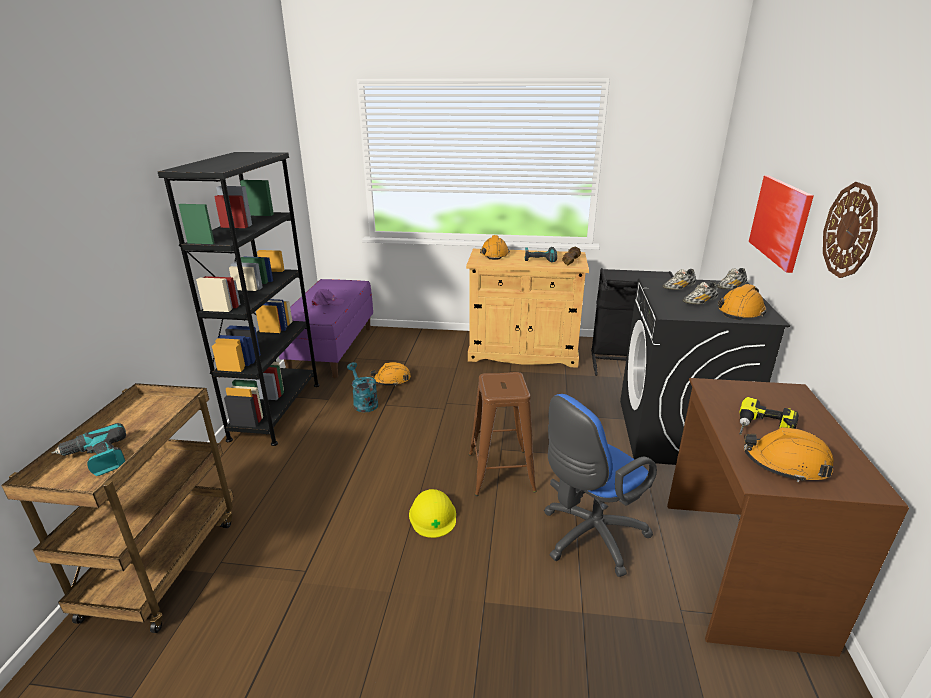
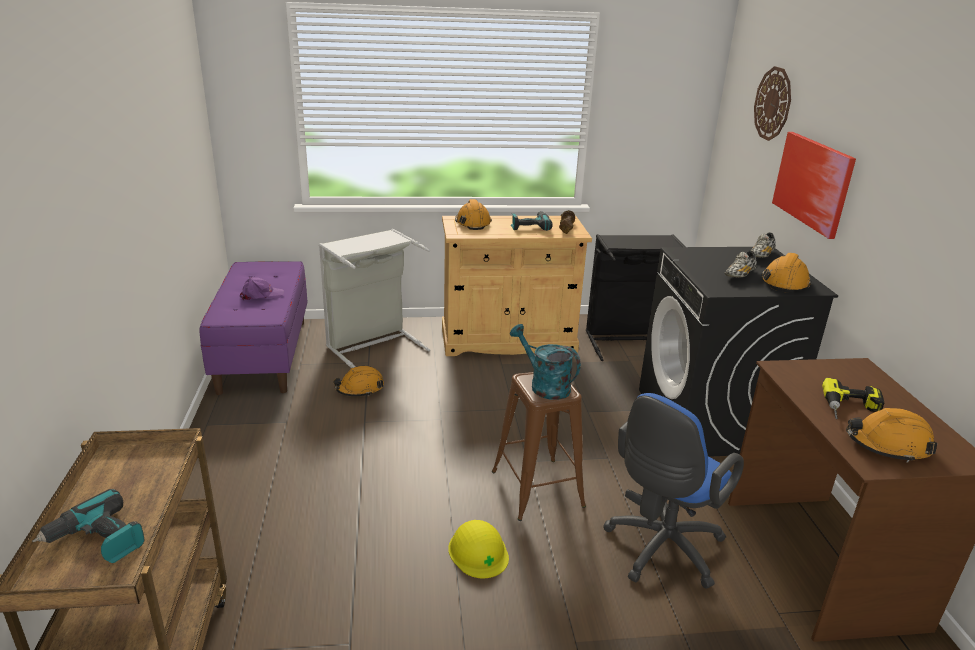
camera: 15 degrees left, 0 degrees up
(276, 410) = (221, 444): black bookcase -> none
(363, 403) = (335, 422): turquoise watering can -> turquoise watering can (544, 385)
(414, 348) = (373, 345): none -> grey laundry basket
(678, 288) = (709, 259): shoe -> none
(850, 230) = (907, 198): wall clock -> wall clock (773, 103)

